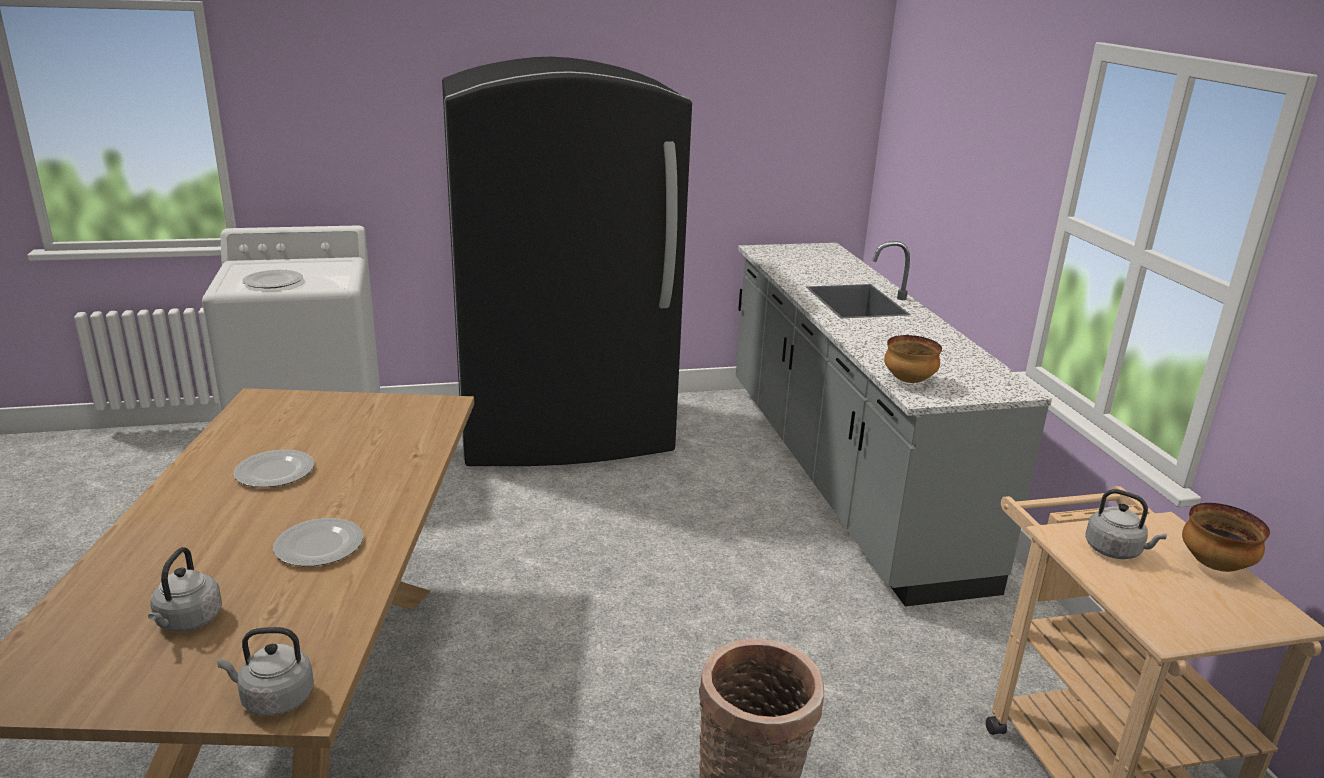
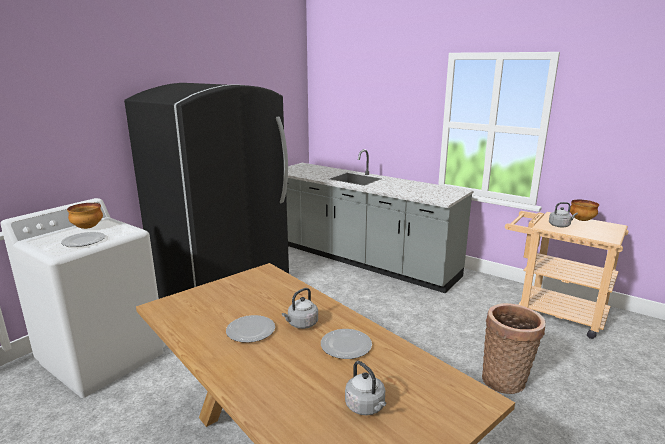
camera: 40 degrees left, 5 degrees down
(274, 699) = (470, 406): grey kettle -> grey kettle (301, 324)
(908, 381) = (429, 197): bowl -> bowl (87, 228)

